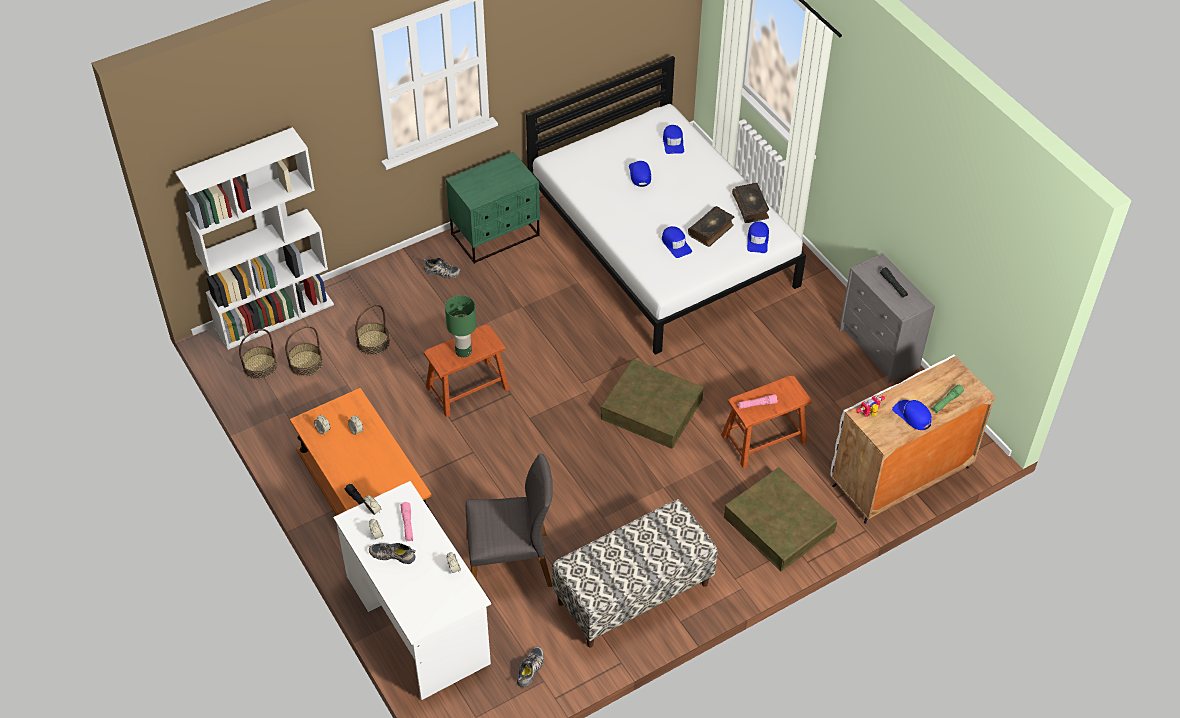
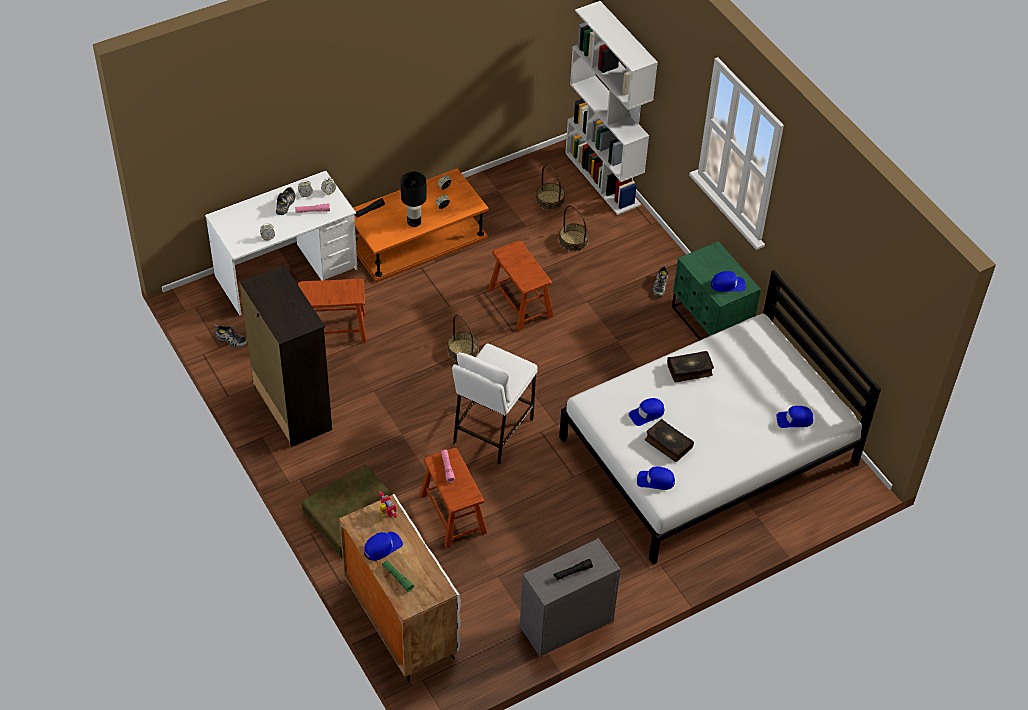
camera: 90 degrees right, 0 degrees up
(260, 366) = (546, 173): basket -> basket (462, 350)
(381, 457) = (414, 222): none -> black table lamp
(463, 352) = (518, 265): green table lamp -> none
(510, 562) = (333, 329): grey chair -> brown stool
(633, 594) = (293, 407): bench -> black dresser
(640, 174) = (744, 390): blue cap -> blue cap (728, 284)
(651, 409) = (492, 431): brown storage box -> white stool
(751, 207) = (703, 479): book -> book (690, 370)

